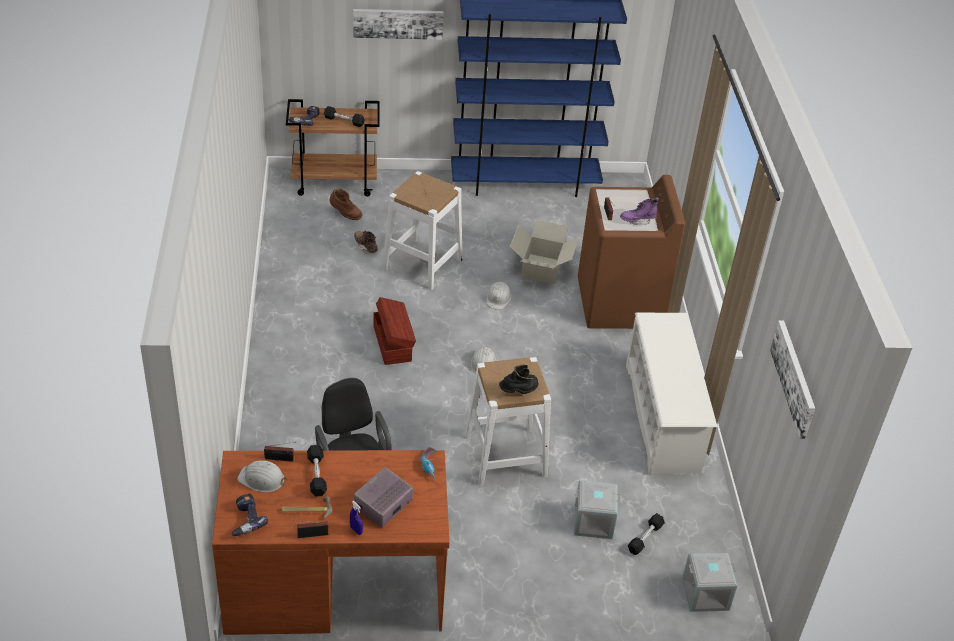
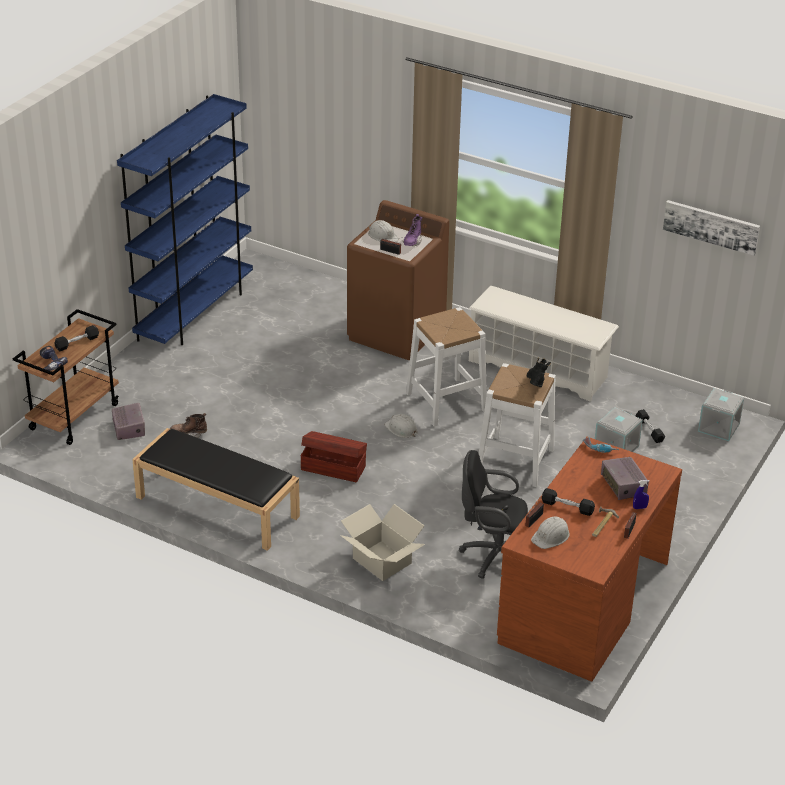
camera: 55 degrees left, 5 degrees down
(245, 520) = (589, 559): power drill -> none
(286, 299) = (216, 507): none -> black bench
(345, 214) = (129, 428): brown boot -> radio
(398, 23) = (76, 219): picture -> none
(422, 264) = (246, 411): white stool -> white stool (446, 402)
(498, 298) = (331, 389): white hard hat -> white hard hat (382, 236)
(541, 269) = (315, 352): cardboard box -> cardboard box (381, 561)

